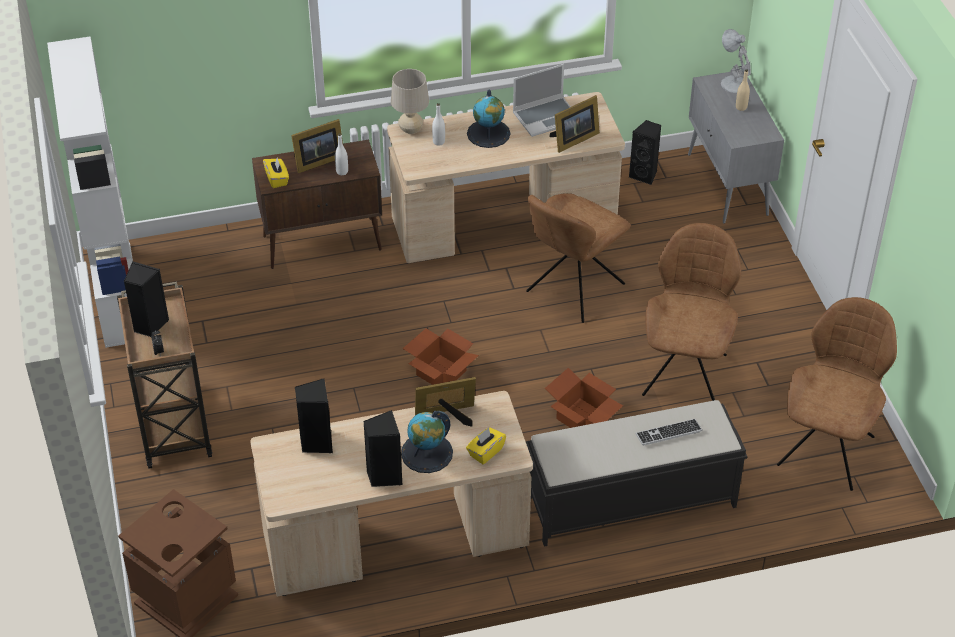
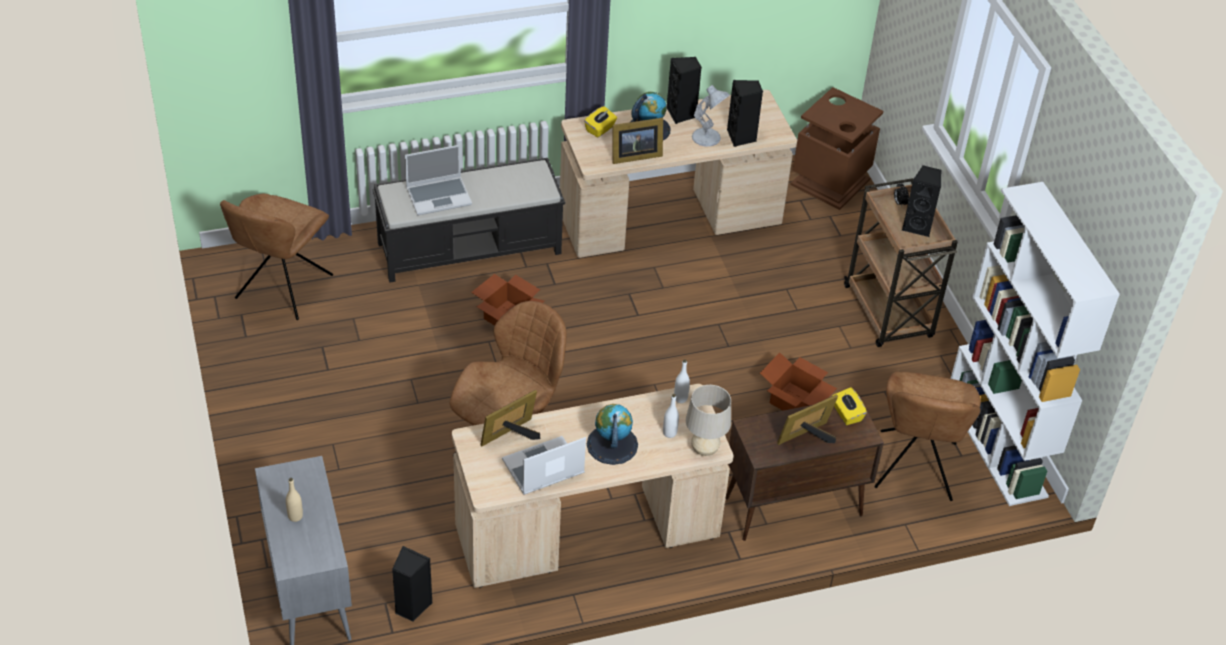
camera: 175 degrees right, 0 degrees up
(342, 171) = (776, 424): white bottle -> white bottle (680, 398)
(441, 372) = (645, 361): cardboard box -> cardboard box (794, 402)
(668, 433) = (439, 196): keyboard -> laptop
(685, 372) = (402, 359): brown chair -> brown chair (915, 468)
(733, 83) = (296, 555): white table lamp -> white table lamp (707, 137)

